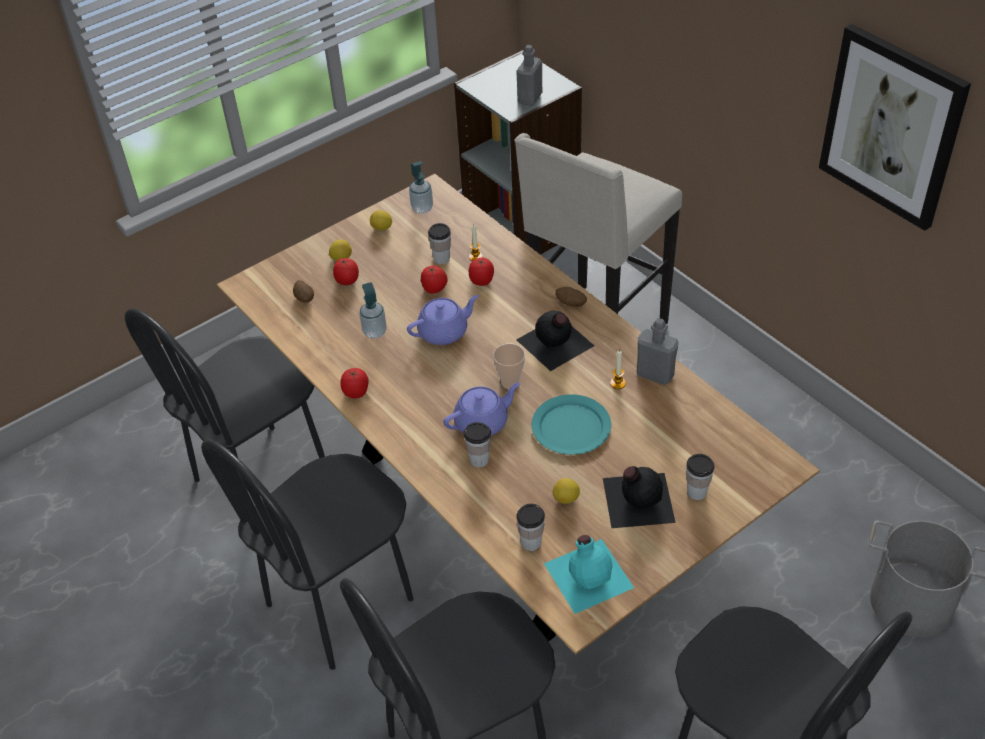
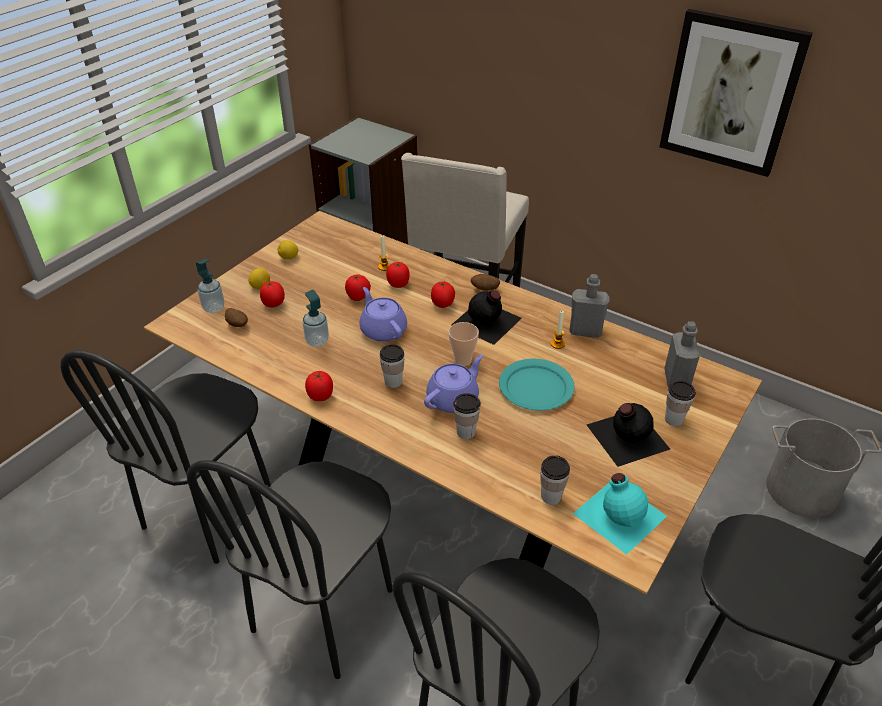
camera: 20 degrees left, 5 degrees down
(422, 208) = (319, 237): soap dispenser -> soap dispenser (214, 308)
(441, 259) = (354, 273): cup -> cup (393, 382)
(444, 332) = (383, 330): purple teapot -> purple teapot turned 75 degrees counterclockwise
(517, 314) = (442, 305): none -> tomato
(530, 98) = (378, 147): grey bottle -> grey bottle (676, 380)
(566, 499) = (563, 449): lemon -> none

